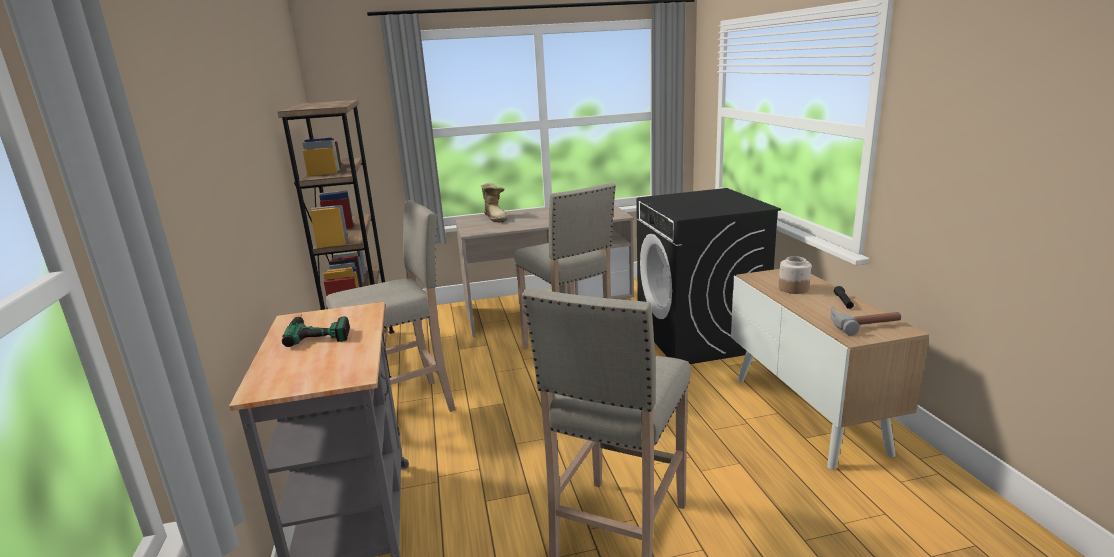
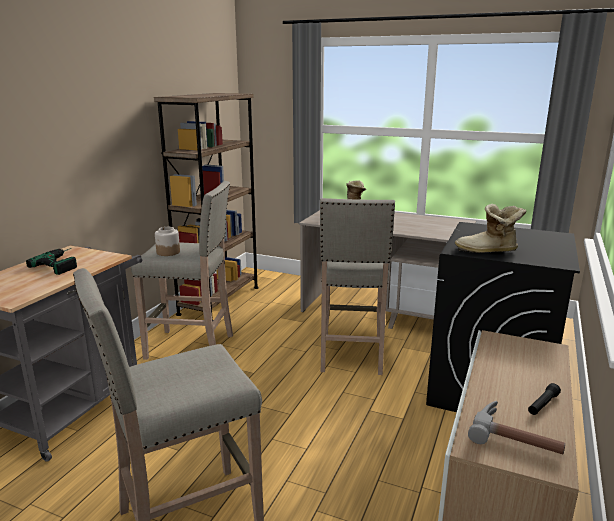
camera: 35 degrees right, 0 degrees up
(704, 211) = (488, 251): none -> boot
(793, 288) = (513, 367): jar -> jar (168, 252)

